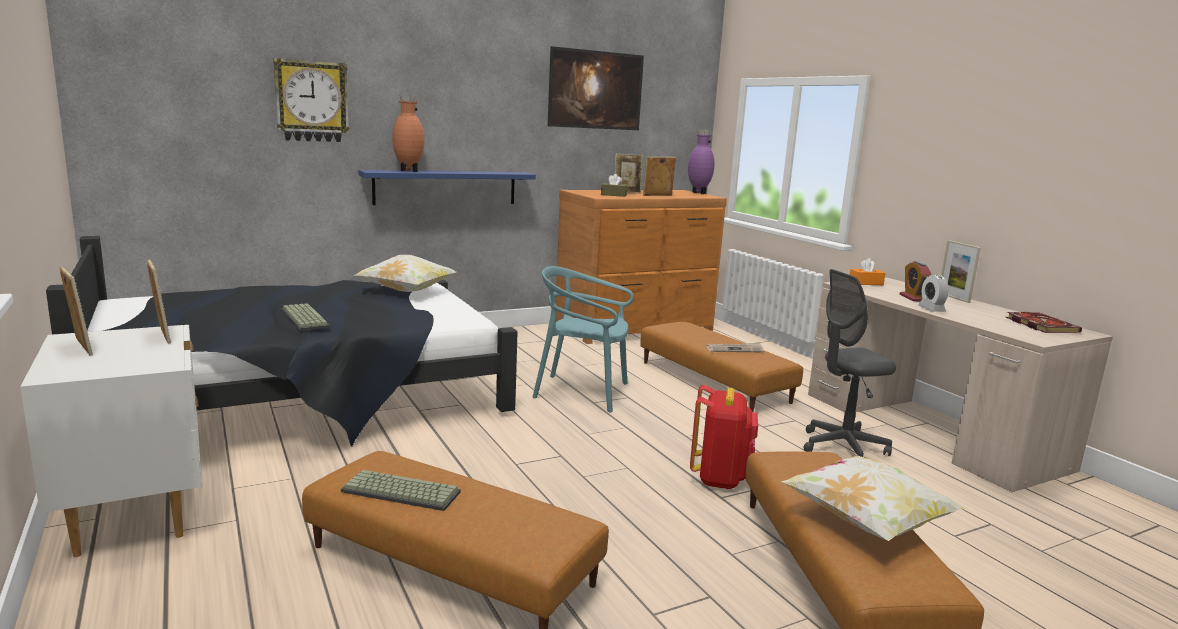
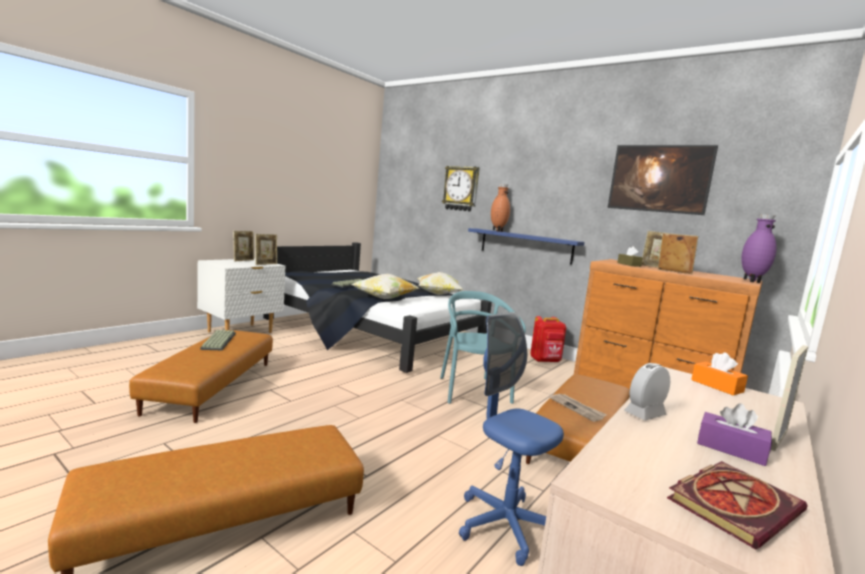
camera: 65 degrees right, 5 degrees down
(720, 479) = (368, 455): red backpack -> red backpack (545, 361)
(843, 448) = (504, 525): grey office chair -> blue office chair
(866, 523) = (201, 470): pillow -> pillow (384, 298)
(913, 298) = (695, 408): alarm clock -> none
(973, 308) = (731, 449): none -> purple tissue box

